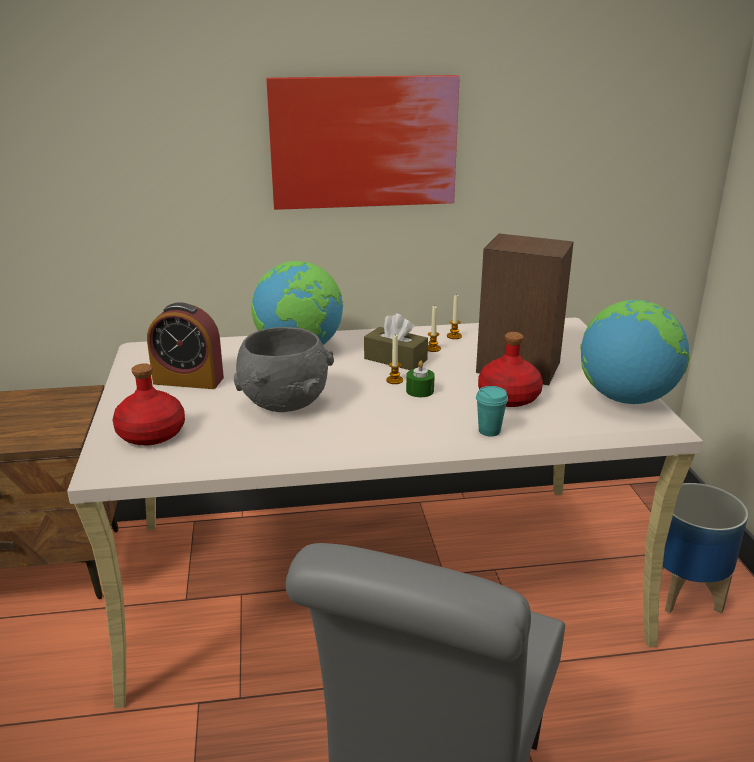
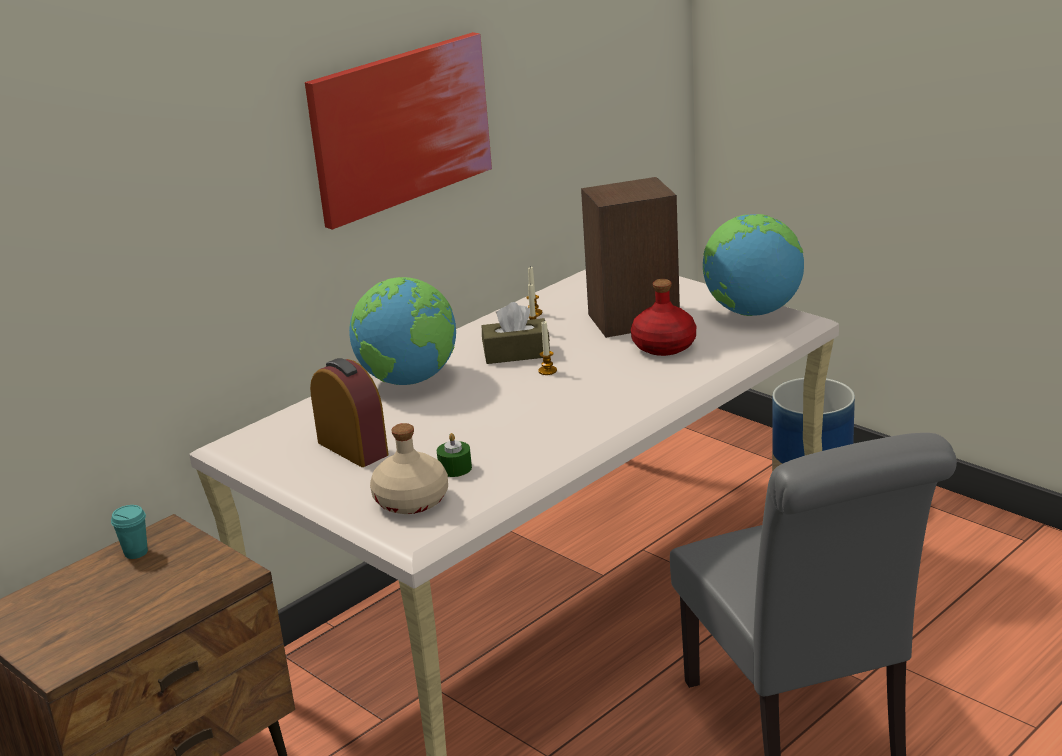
camera: 35 degrees left, 0 degrees up
(150, 434) = (410, 501): red bottle -> beige bottle
(188, 380) = (352, 448): alarm clock -> alarm clock turned 105 degrees counterclockwise
(285, 404) = (486, 428): grey bowl -> none
(420, 391) = (584, 370): green candle -> green candle (455, 468)
(489, 431) = (690, 377): turquoise cup -> turquoise cup (136, 552)

